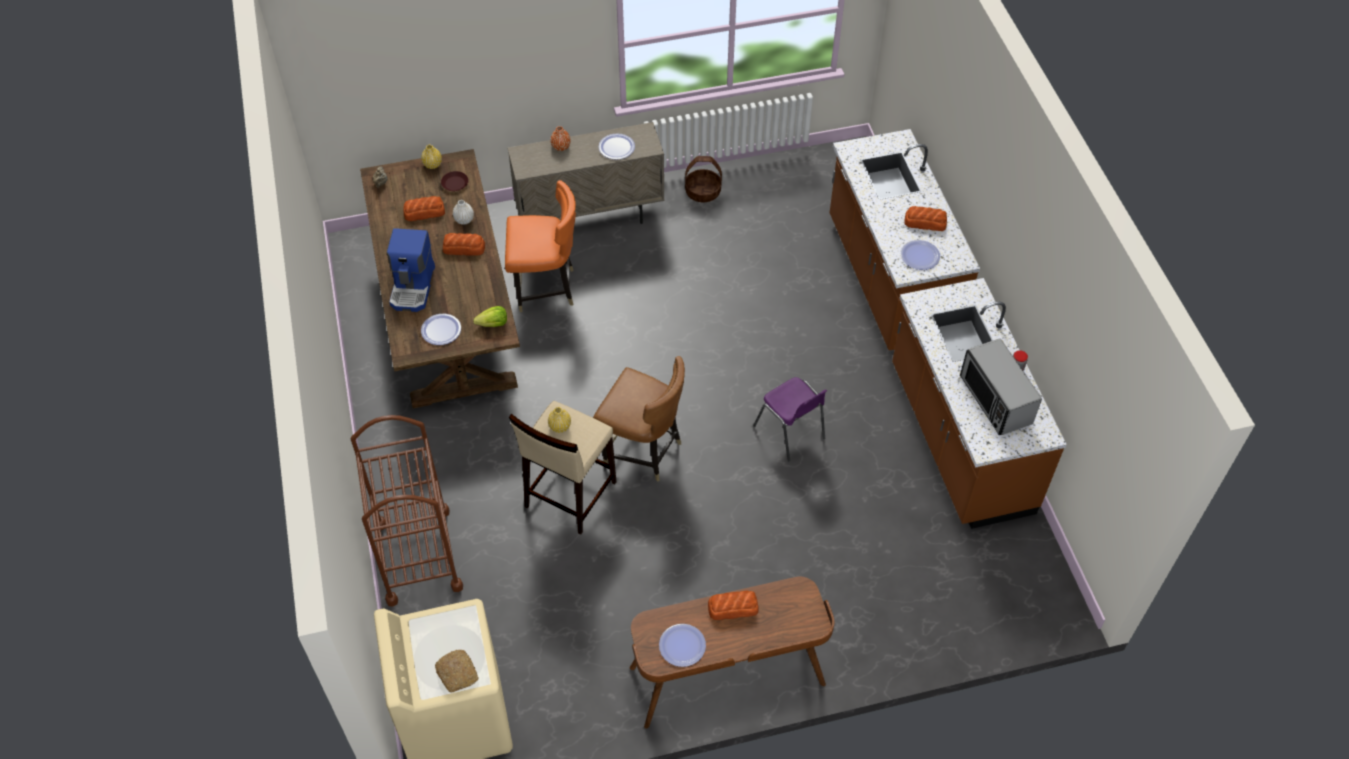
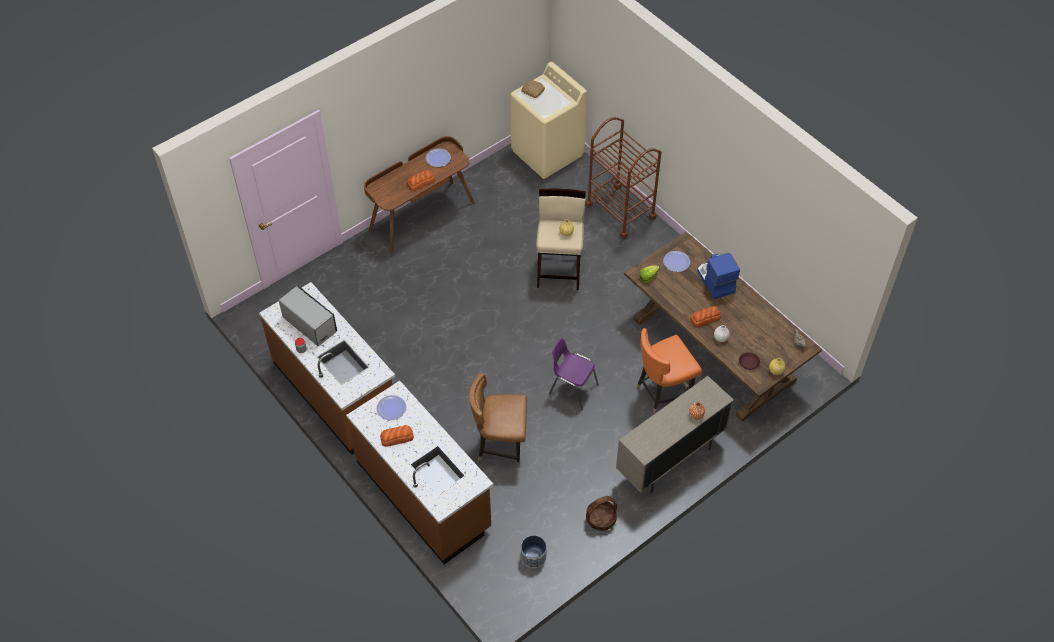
camera: 155 degrees right, 0 degrees up
(424, 212) = (751, 333): bread -> none
(616, 147) = (656, 431): plate -> none
(643, 451) = (531, 310): brown chair -> brown chair (500, 445)
(790, 433) = (446, 355): purple chair -> purple chair (572, 389)
(795, 183) = (533, 557): none -> planter

